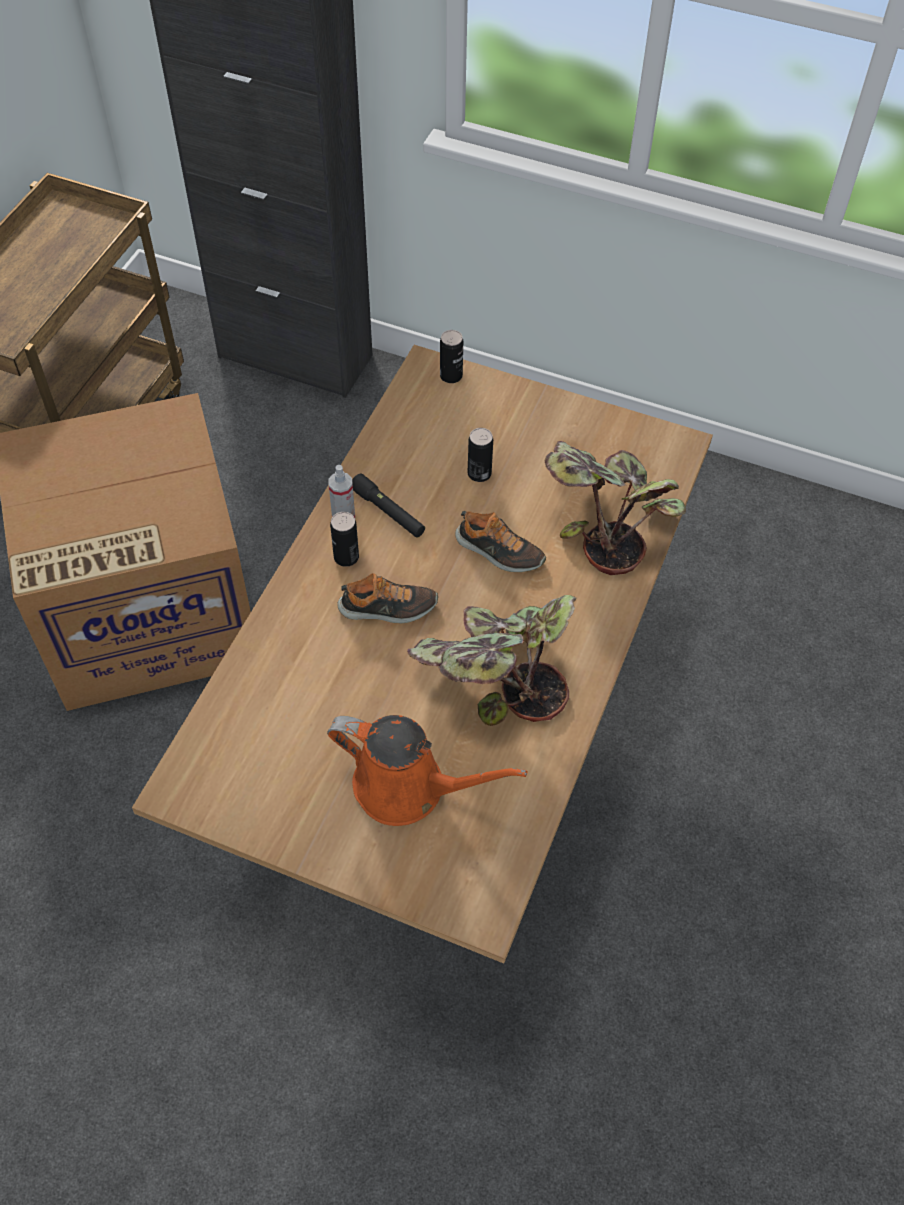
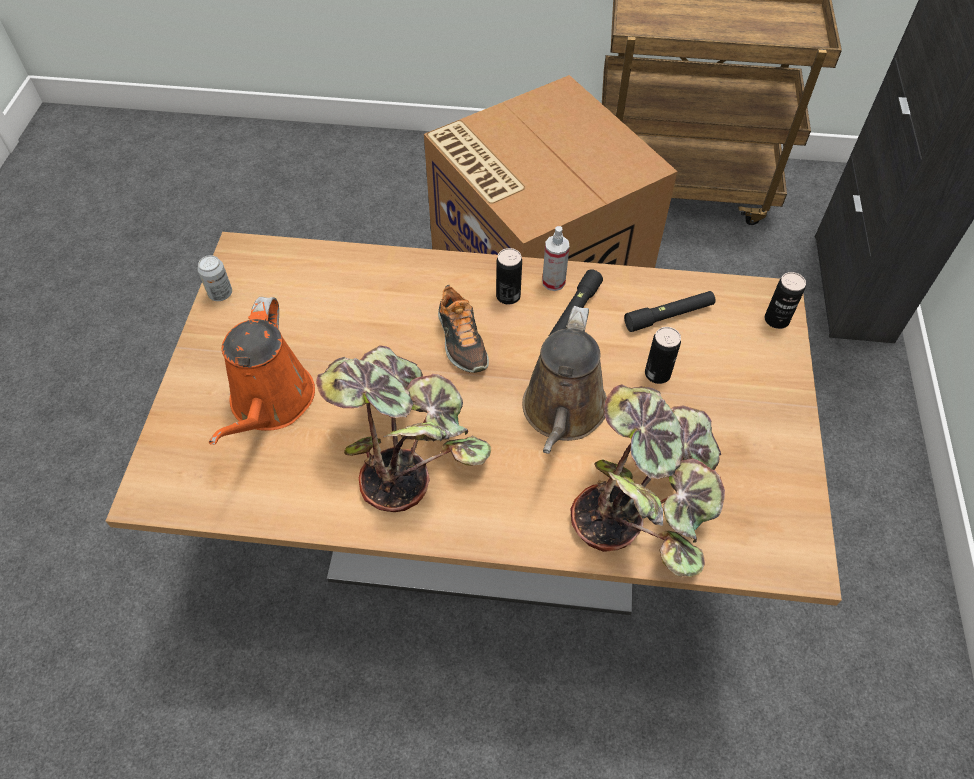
camera: 75 degrees right, 0 degrees up
(234, 819) = (220, 294): none -> can
(418, 445) = (669, 316): none -> black flashlight
(498, 552) = (563, 413): shoe -> brown watering can

